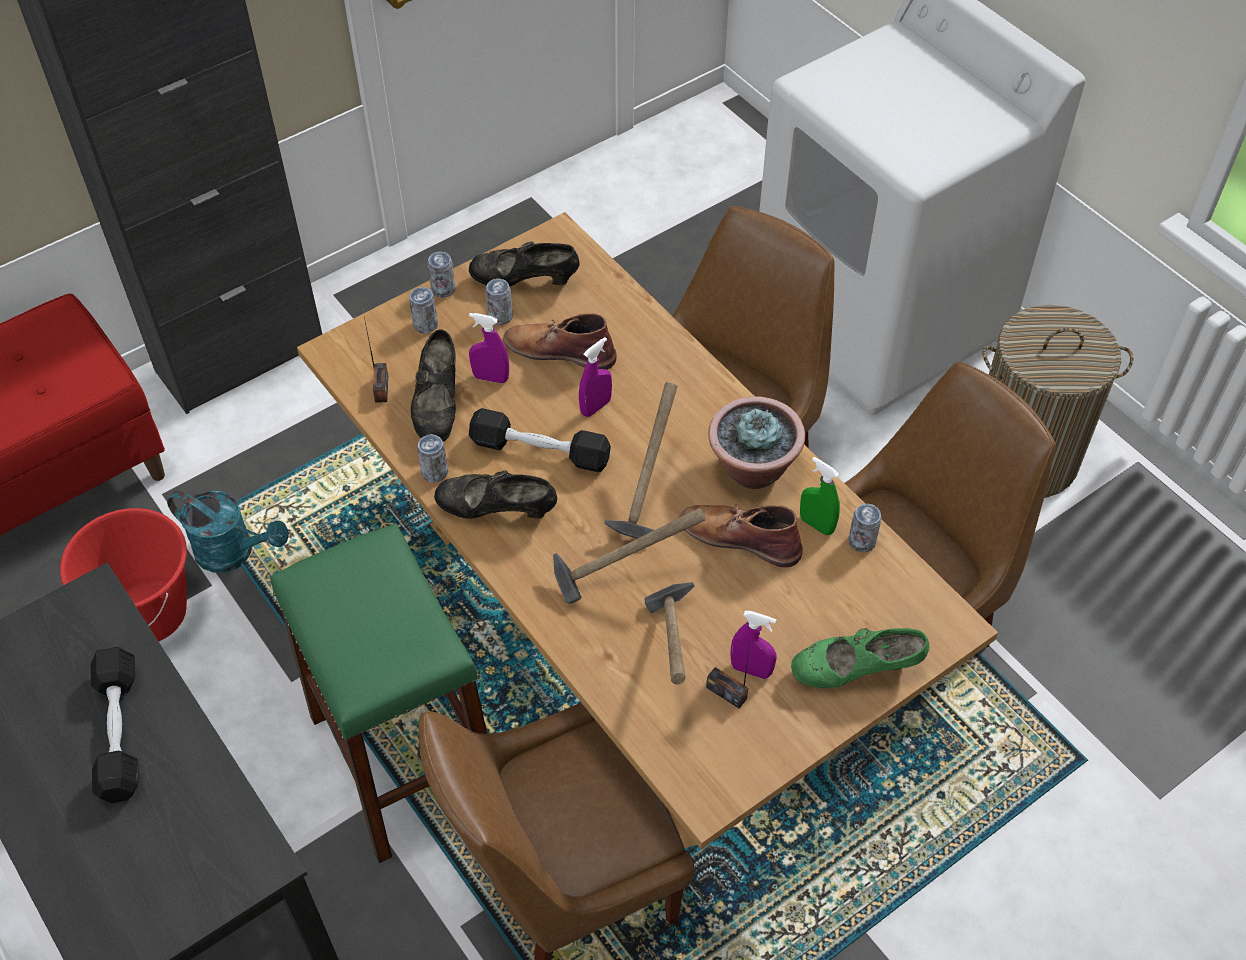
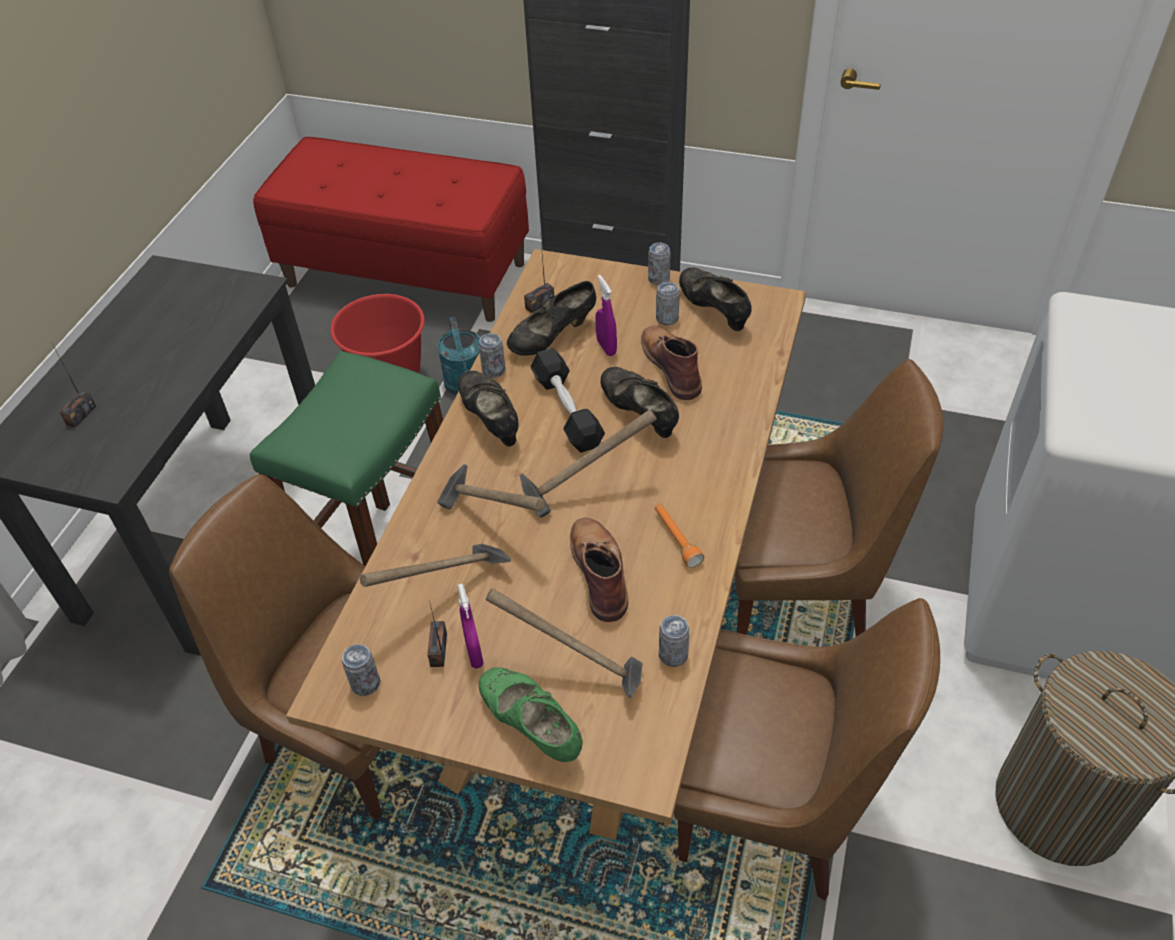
camera: 55 degrees right, 5 degrees down
(119, 732) = (165, 359): black dumbbell -> none
(128, 852) = (81, 415): none -> radio
(425, 325) = (617, 290): can -> can (365, 683)
(595, 407) = (639, 414): purple spray bottle -> black shoe
(752, 469) = (676, 539): potted plant -> orange flashlight
(816, 525) = (660, 613): green spray bottle -> none
(825, 614) = (574, 672): none -> hammer

